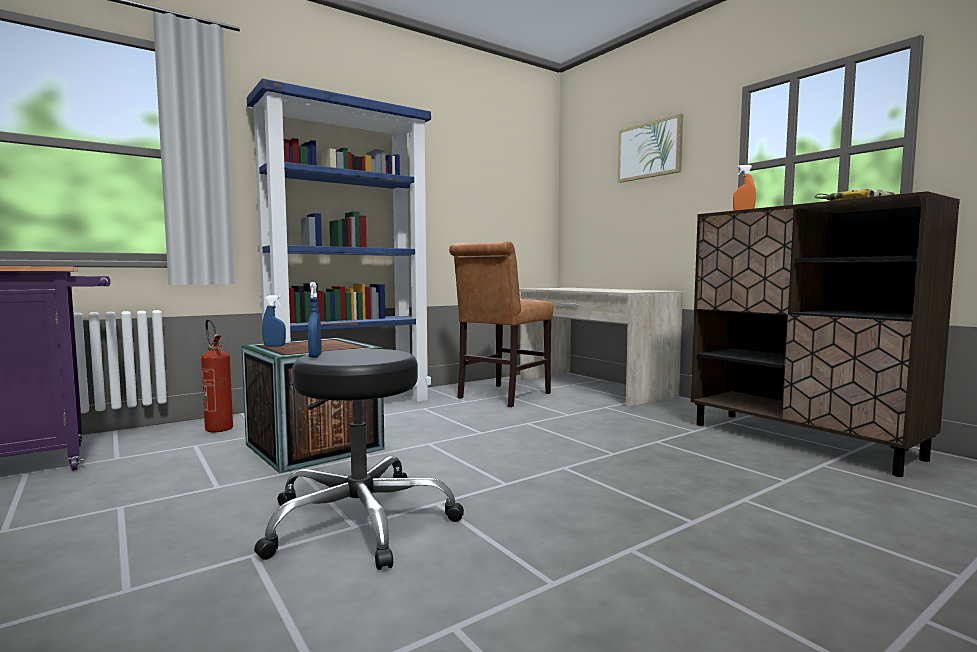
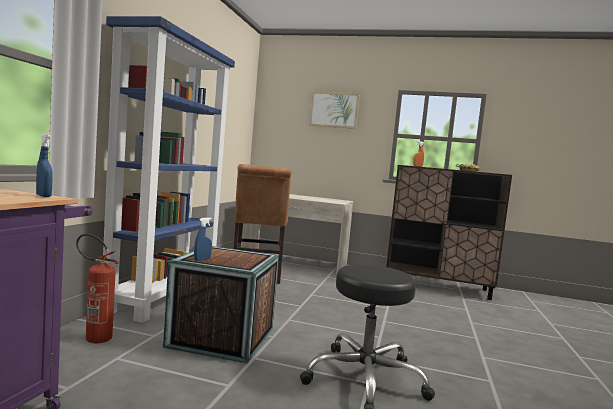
camera: 40 degrees left, 0 degrees up
(315, 356) = (363, 276): blue spray bottle -> blue spray bottle (43, 196)

